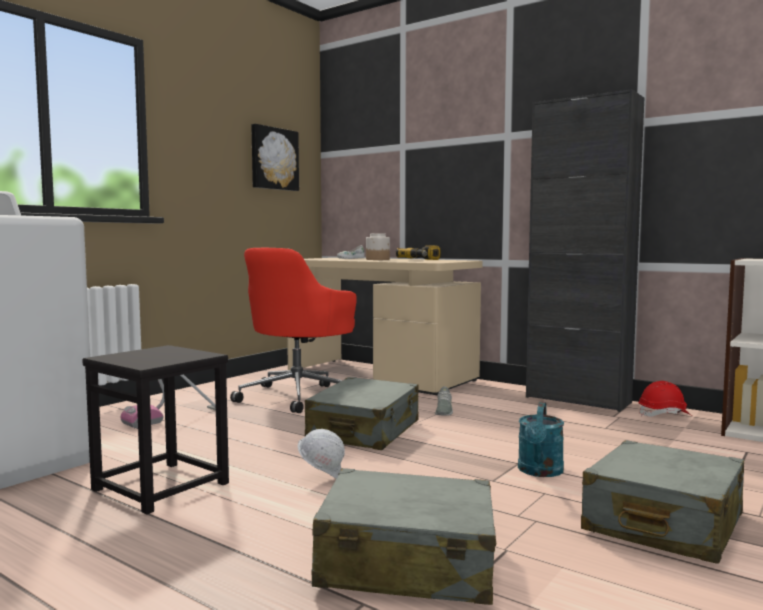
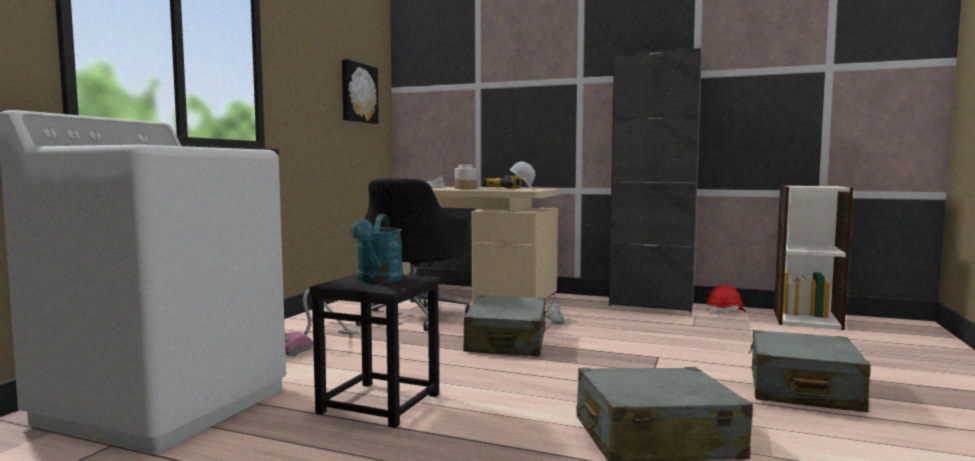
camera: 15 degrees left, 0 degrees up
(299, 396) = (414, 317): red office chair -> black office chair
(322, 477) = (514, 382): white hard hat -> white hard hat (521, 190)
(540, 472) = (680, 362): turquoise watering can -> turquoise watering can (378, 280)

